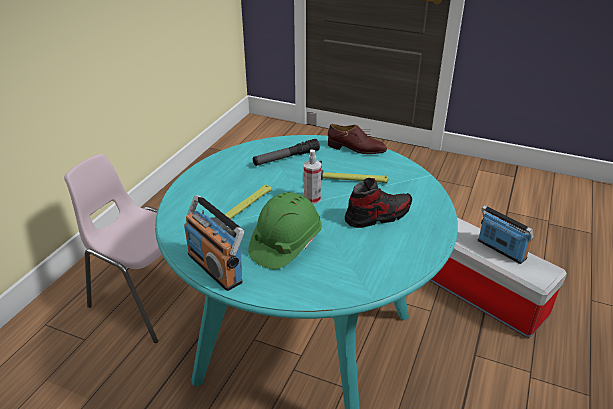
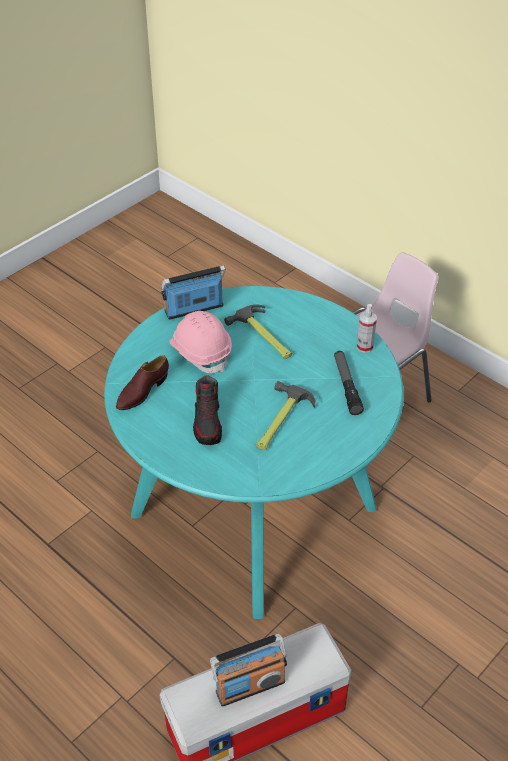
camera: 110 degrees right, 10 degrees up
(285, 244) = (201, 352): green hard hat -> pink hard hat
(312, 199) = (259, 385): spray bottle -> spray bottle (364, 347)
(356, 149) = (343, 449): brown shoe -> brown shoe (142, 391)

